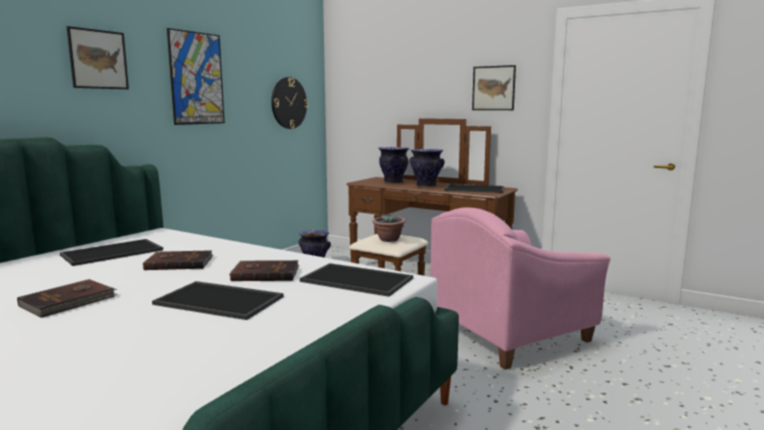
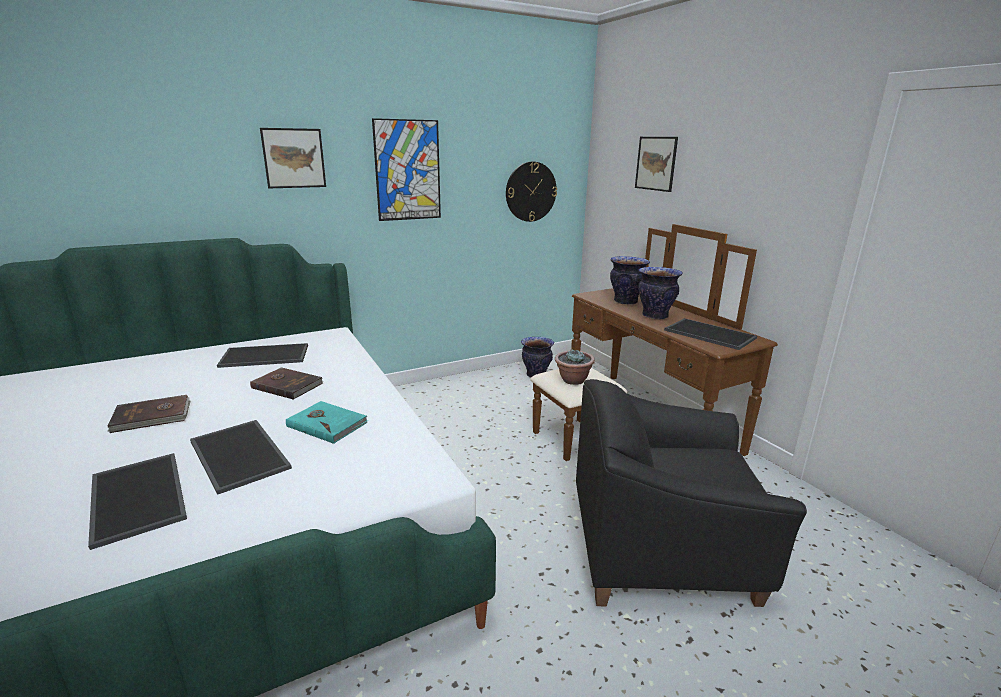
camera: 30 degrees right, 10 degrees up
(265, 273) = (327, 424): brown book -> turquoise book
(355, 280) = (386, 463): tray -> tray (135, 497)
(493, 88) = (771, 194): picture -> picture (656, 163)
(511, 334) = (661, 550): pink armchair -> black armchair

